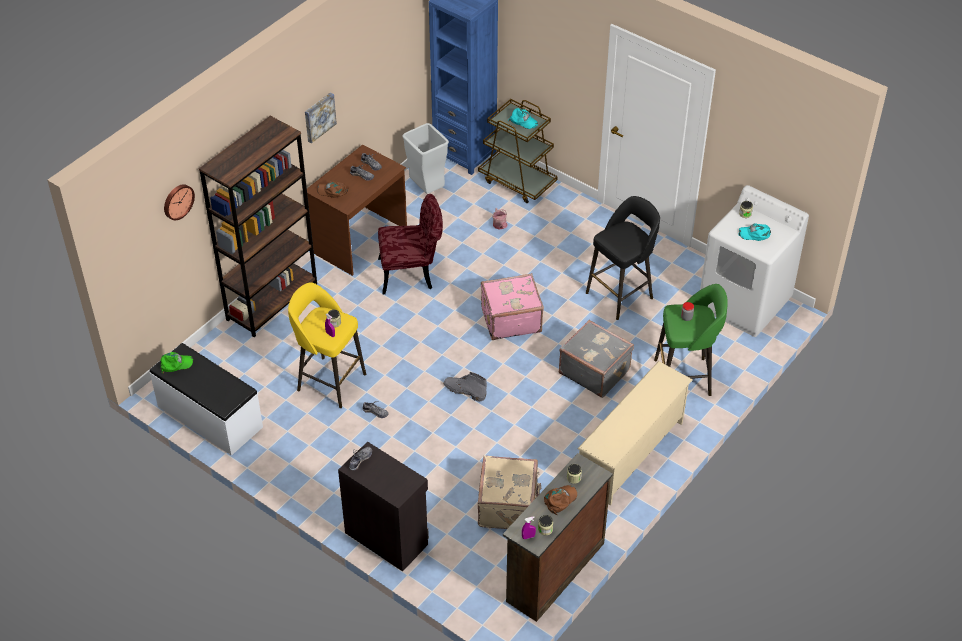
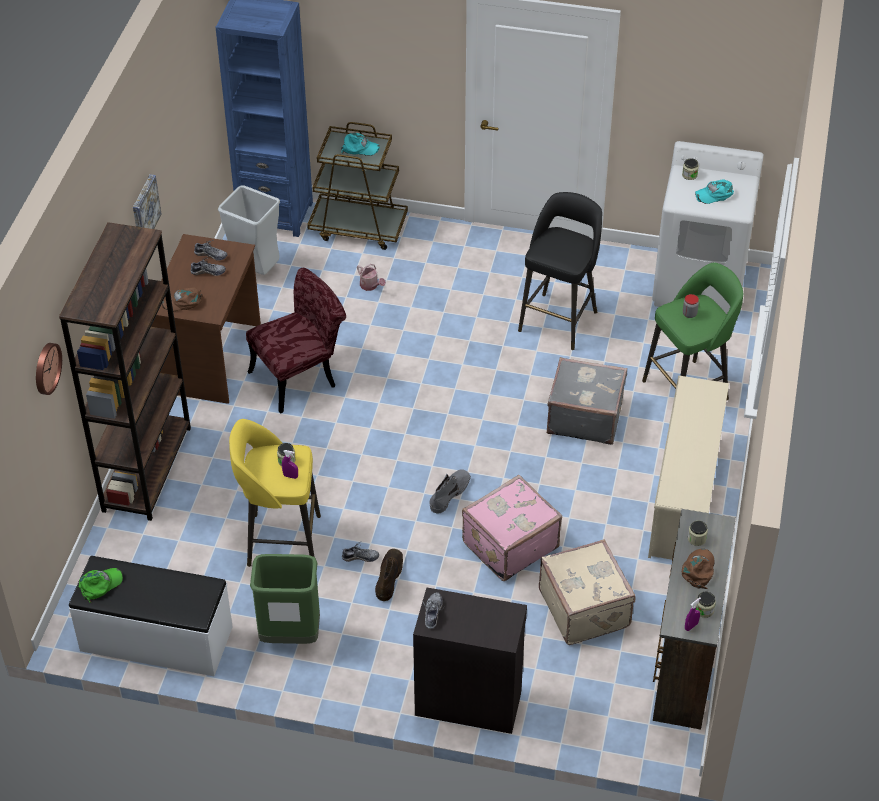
camera: 25 degrees left, 0 degrees up
(296, 447) = (290, 635): none -> green trash can
(386, 433) = (389, 576): none -> brown boot
(464, 391) = (450, 493): grey boot -> grey boot turned 120 degrees clockwise
(510, 319) = (451, 391): pink suitcase -> pink suitcase (509, 544)

